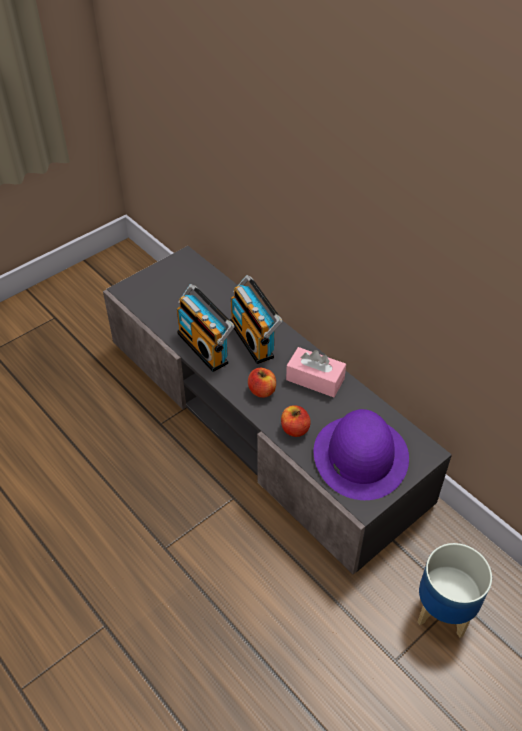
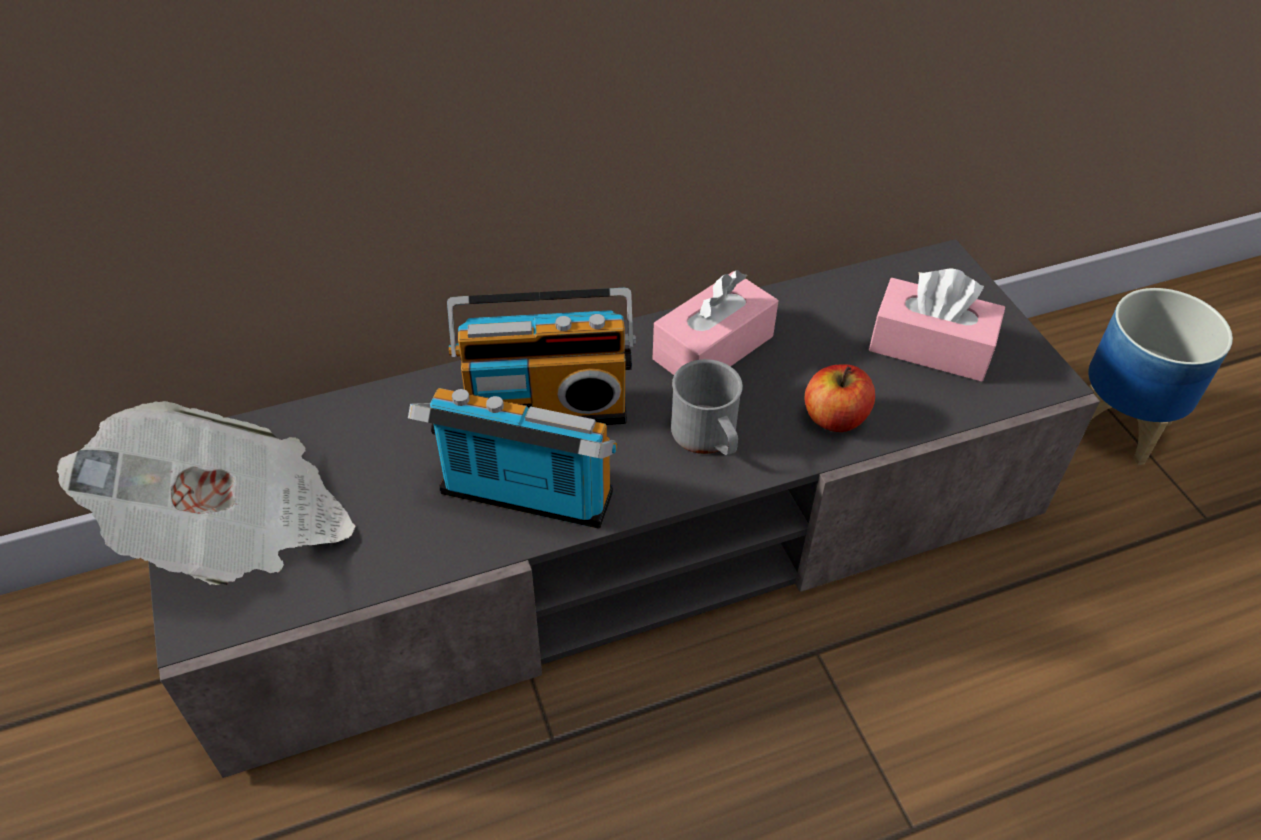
camera: 70 degrees left, 0 degrees up
(161, 282) = (235, 529): none -> newspaper
(205, 347) = (523, 500): radio -> radio turned 150 degrees counterclockwise
(262, 391) = (708, 438): apple -> grey mug
(360, 456) = (930, 347): purple hat -> pink tissue box

